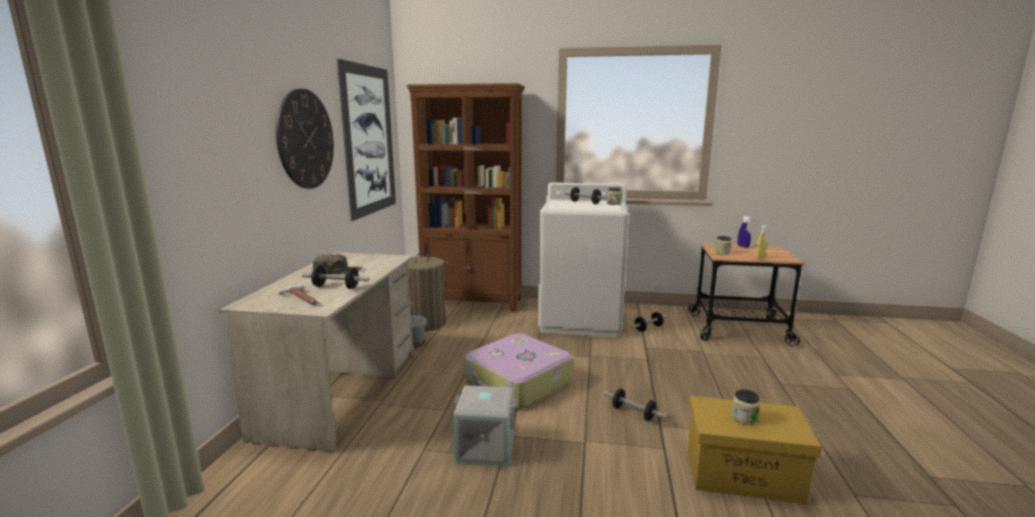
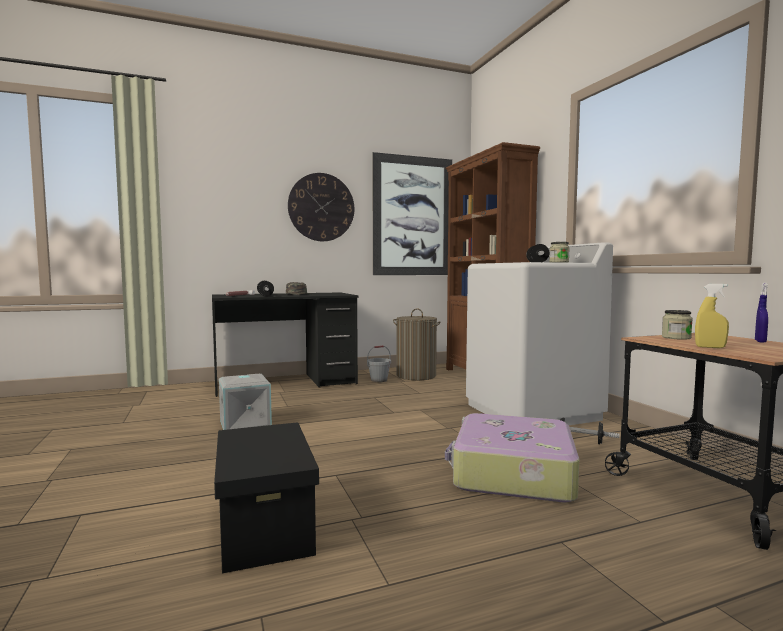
camera: 60 degrees right, 10 degrees down
(342, 392) = (285, 383): beige desk -> black desk
(518, 382) = (355, 415): suitcase -> suitcase (512, 473)
(633, 413) = (348, 460): dumbbell -> none
(741, 475) = (264, 526): yellow storage box -> black storage box
(744, 418) = (261, 443): jar -> none

